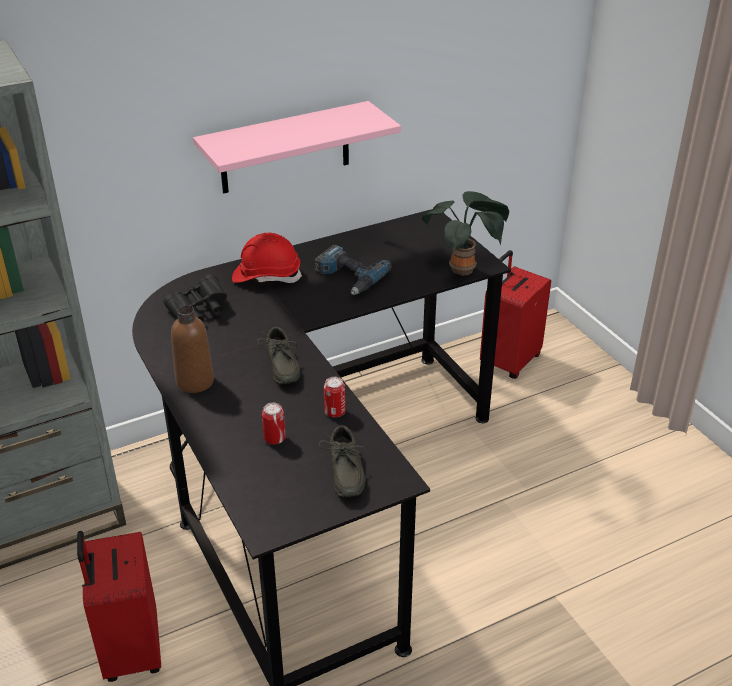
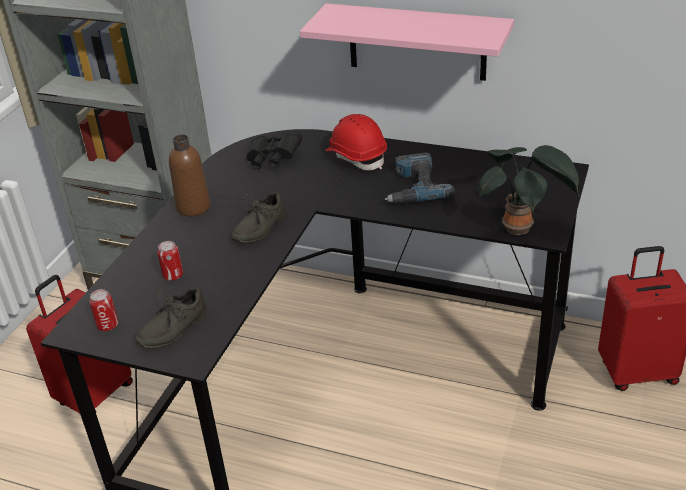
camera: 50 degrees right, 0 degrees up
(334, 412) = (237, 282): can -> can (108, 325)

